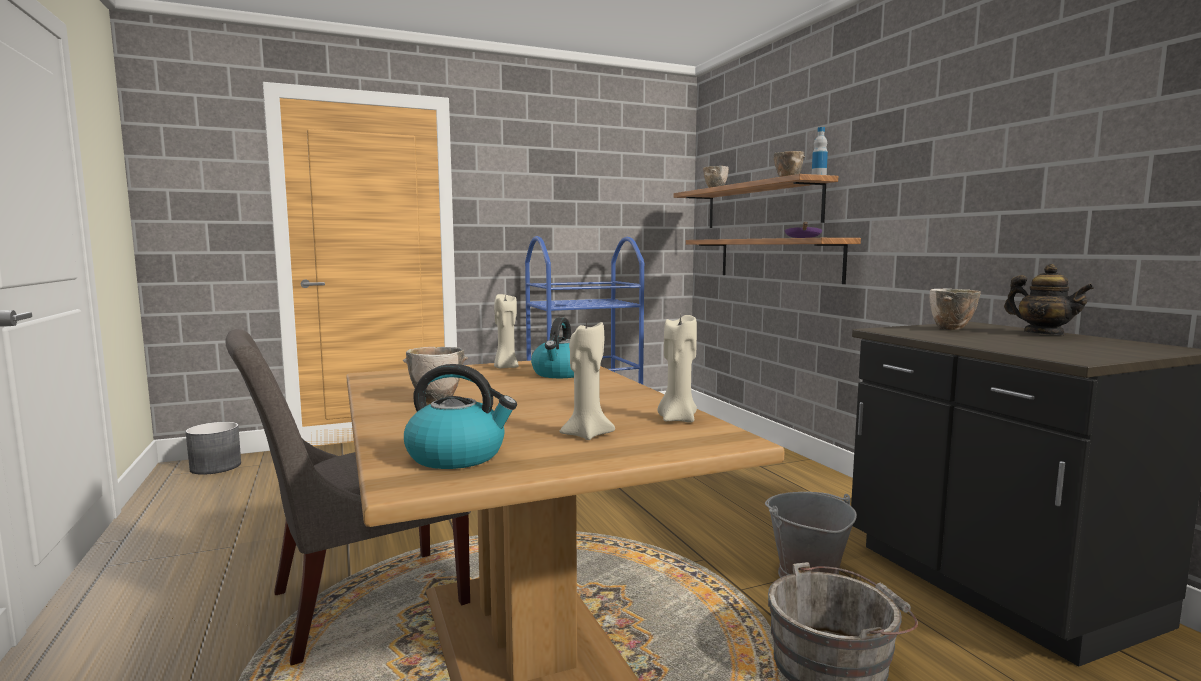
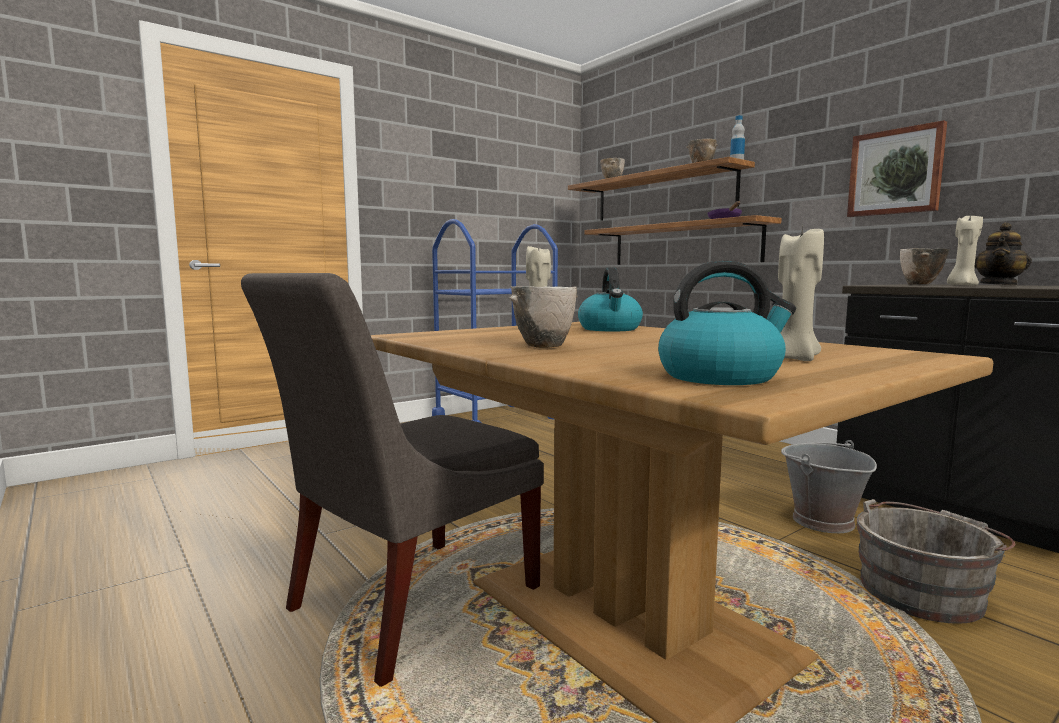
camera: 15 degrees left, 0 degrees up
(216, 467) = (94, 484): grey planter -> none
(677, 419) = (834, 347): beige candle -> beige candle (961, 285)
(963, 195) = (895, 172): none -> picture
(1043, 334) = (999, 285): teapot -> teapot turned 90 degrees clockwise

